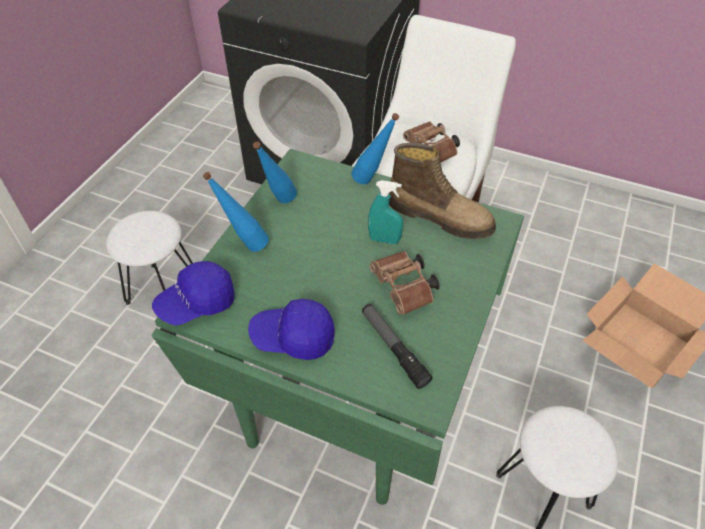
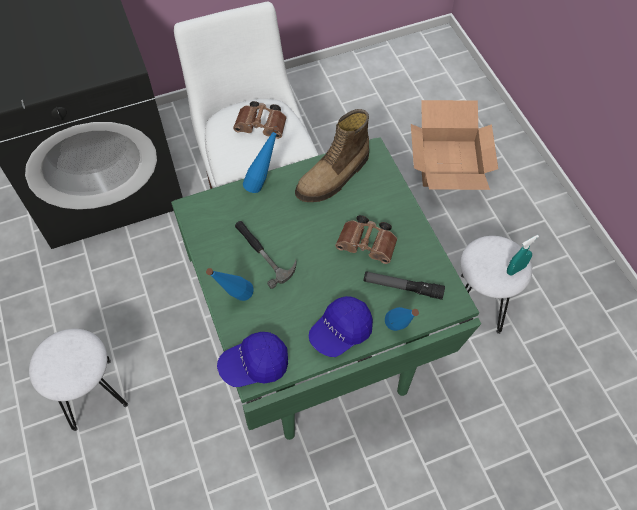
camera: 45 degrees left, 10 degrees up
(197, 303) = (254, 365): blue cap -> blue cap turned 60 degrees clockwise
(279, 204) = (219, 251): blue bottle -> blue bottle (398, 333)
(310, 229) = (263, 252): none -> hammer
(384, 240) = (319, 221): turquoise spray bottle -> turquoise spray bottle (515, 269)
(440, 216) = (334, 177): boot -> boot turned 150 degrees clockwise

